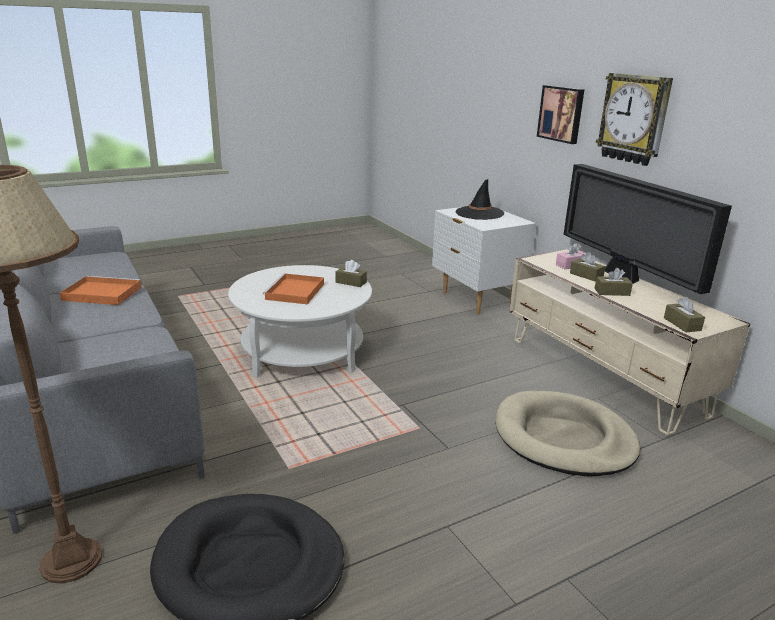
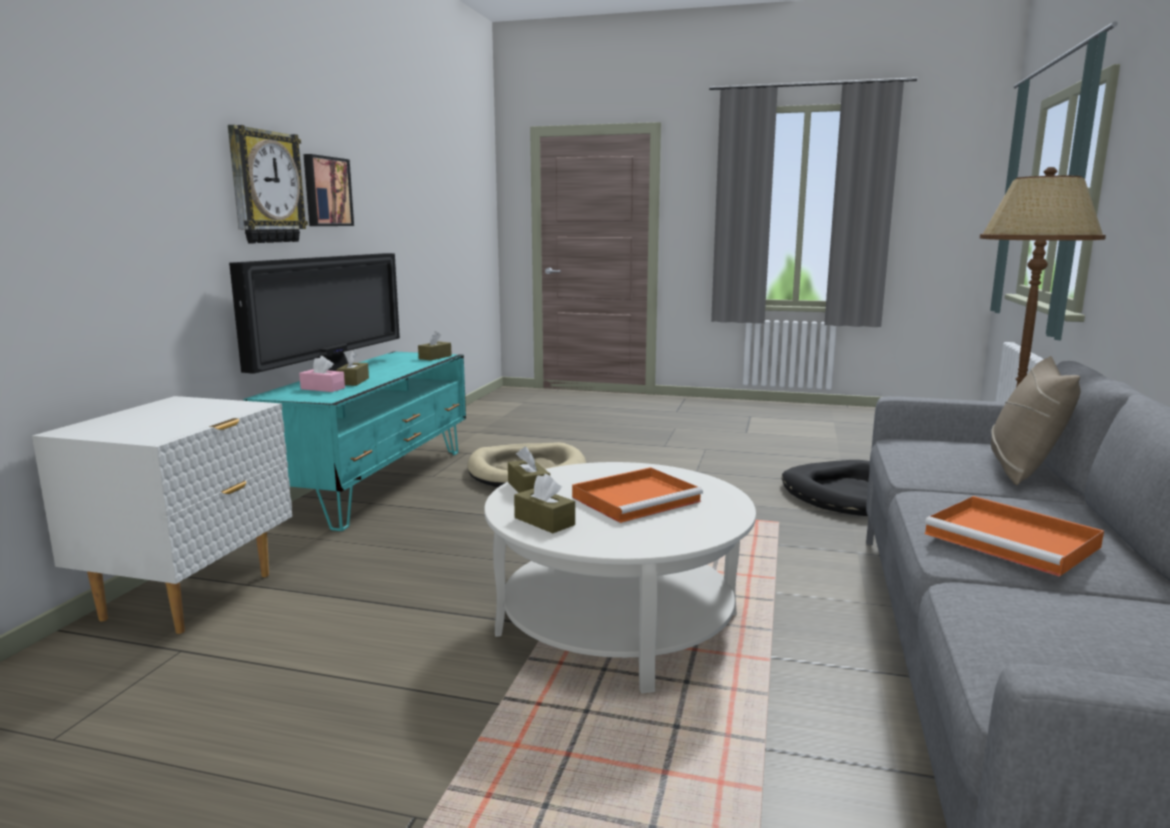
camera: 135 degrees left, 10 degrees down
(75, 352) = (1022, 469): none -> beige pillow
(479, 213) = (144, 422): black hat -> none
(561, 114) = (165, 191): picture -> picture (326, 191)
(603, 375) = (377, 483): beige tv stand -> turquoise tv stand
(612, 292) = (392, 372): brown tissue box -> brown tissue box (544, 521)

